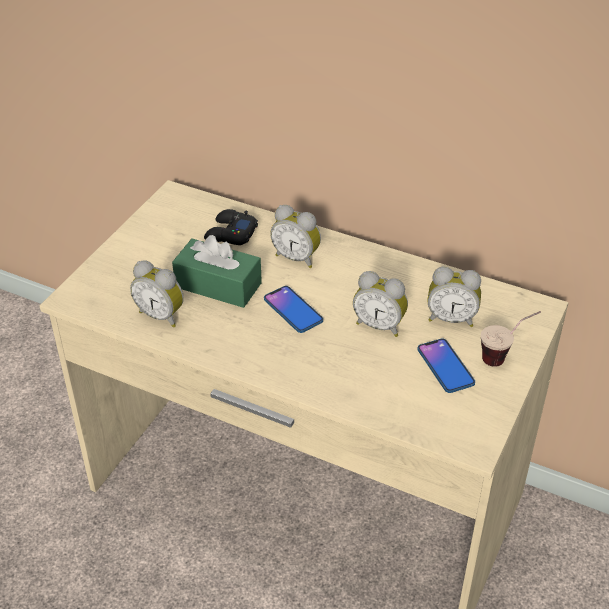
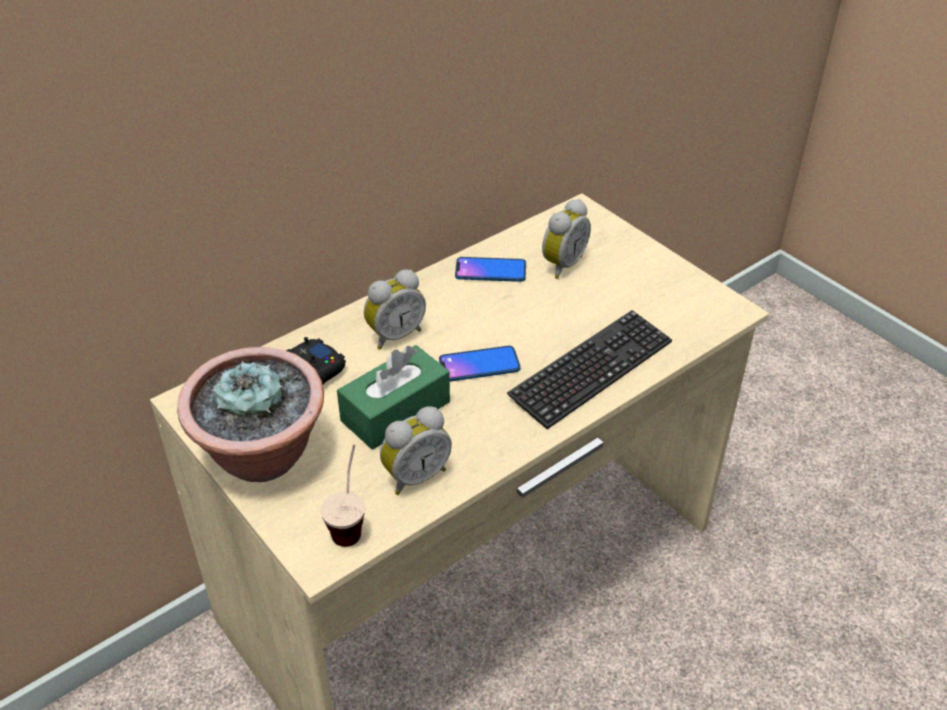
camera: 65 degrees left, 0 degrees up
(143, 243) = (263, 456): none -> potted plant
(328, 373) = (591, 370): none -> keyboard
(379, 325) = (542, 312): alarm clock -> none
(445, 366) = (624, 291): phone -> phone (490, 271)
(505, 356) = (631, 252): cup -> cup (350, 521)

